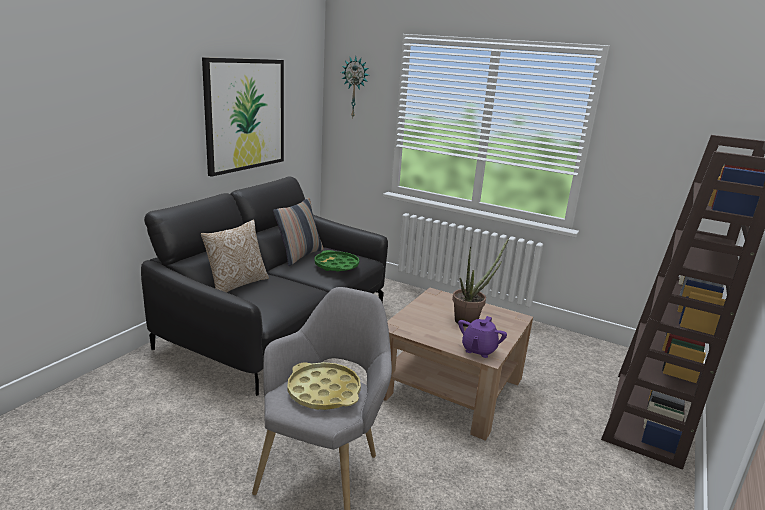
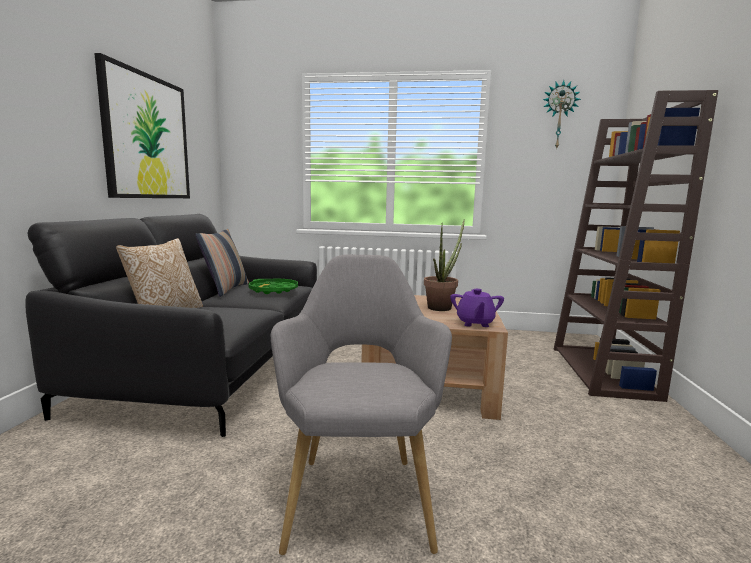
camera: 20 degrees left, 10 degrees down
(324, 391) = (363, 373): yellow tray -> none
(355, 87) = (255, 129): wall clock -> wall clock (559, 115)

